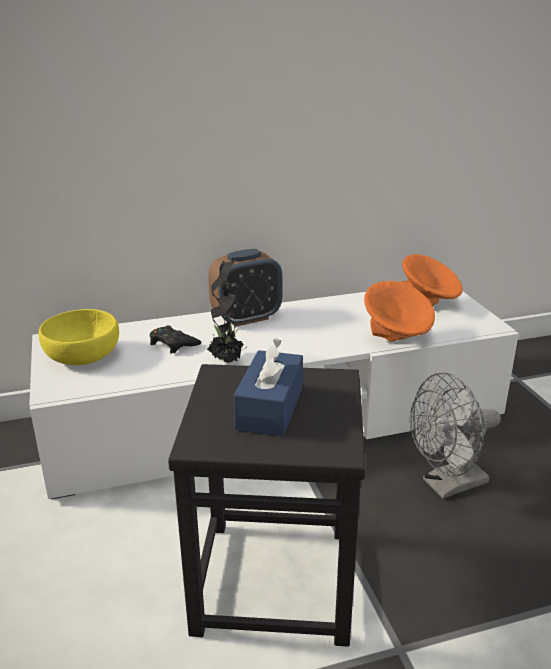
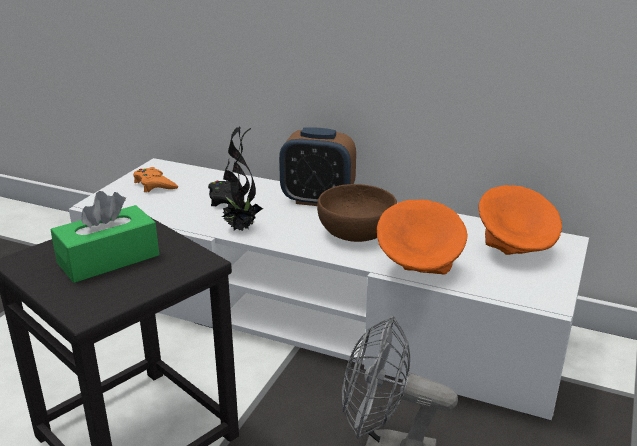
camera: 40 degrees right, 0 degrees up
(81, 356) = (154, 185): yellow bowl -> orange game controller
(270, 408) = (108, 259): blue tissue box -> green tissue box
(315, 331) = (355, 233): none -> brown bowl

